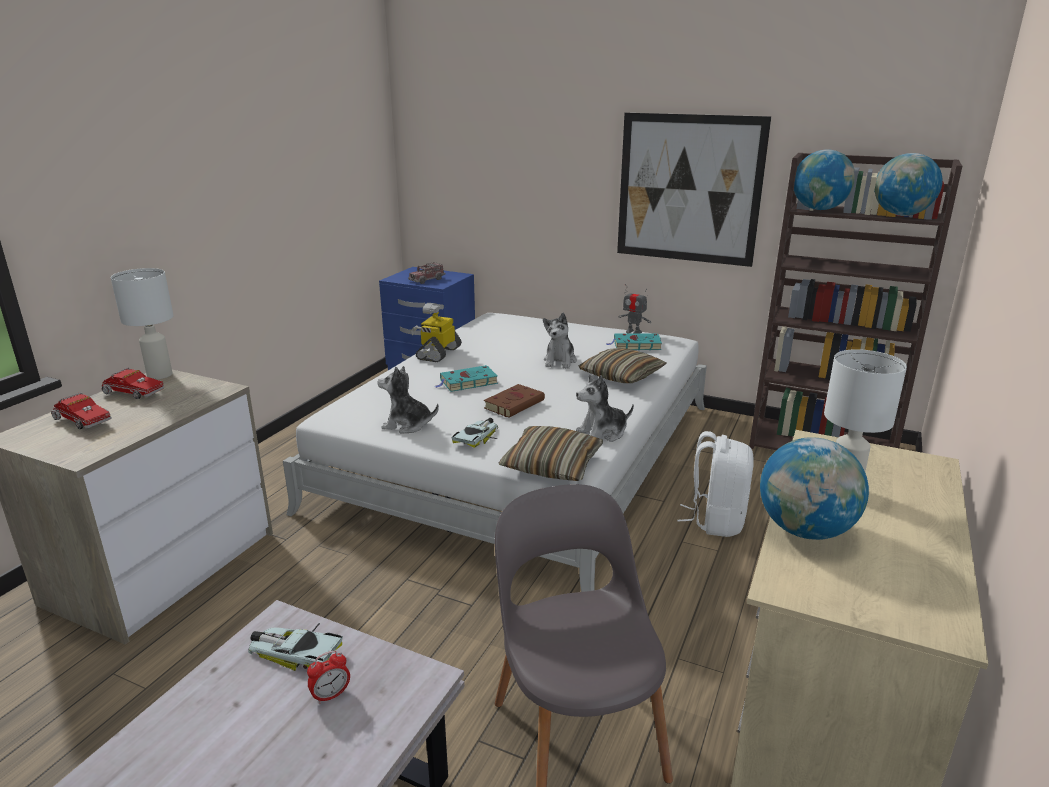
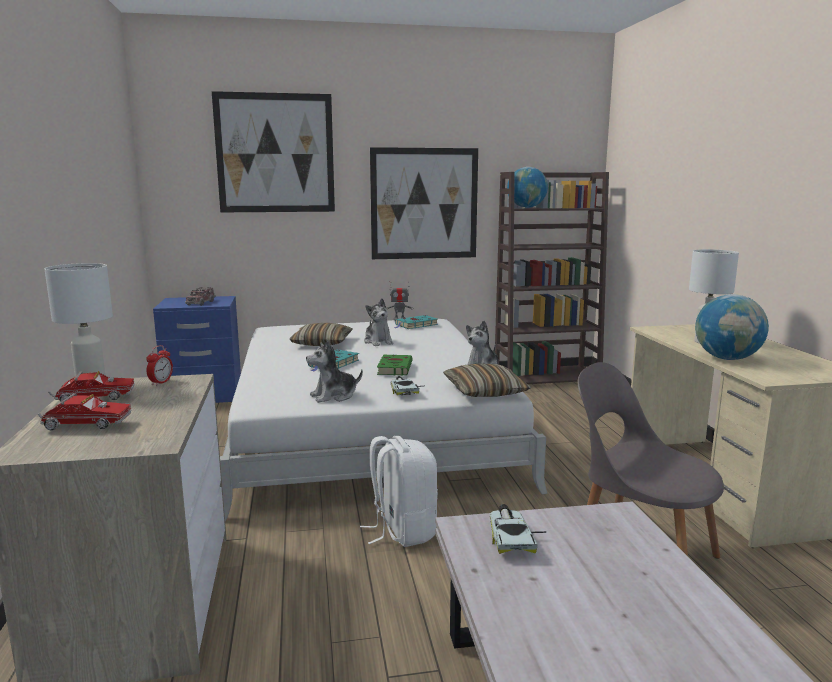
camera: 35 degrees left, 10 degrees down
(295, 651) = (511, 536): toy car -> toy car turned 105 degrees clockwise
(331, 695) = (584, 545): alarm clock -> alarm clock (161, 382)
(438, 353) = (270, 354): toy robot -> none
(515, 404) = (394, 368): brown book -> green book
(519, 118) = (275, 153): none -> picture
(621, 375) = (435, 342): pillow -> pillow (322, 343)
(715, 520) = (547, 428): white backpack -> white backpack (402, 531)
(901, 215) = (575, 207): globe -> none

